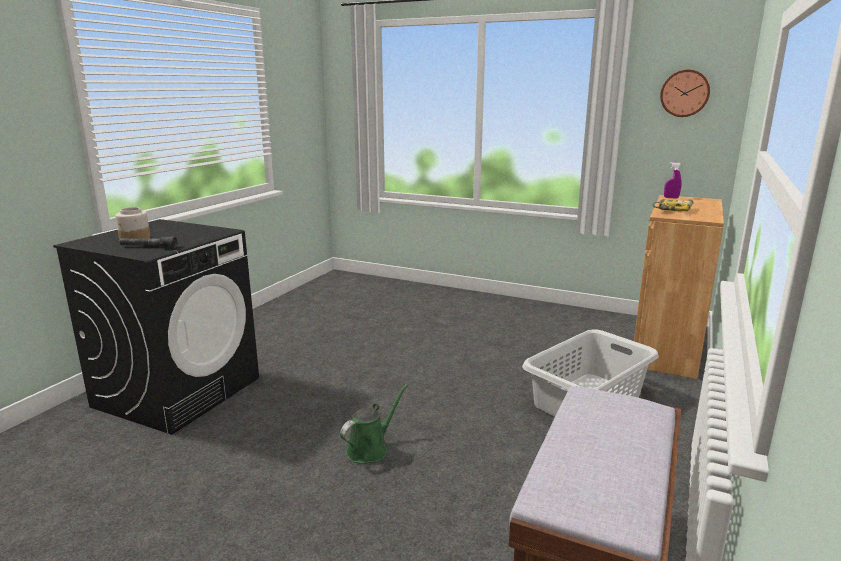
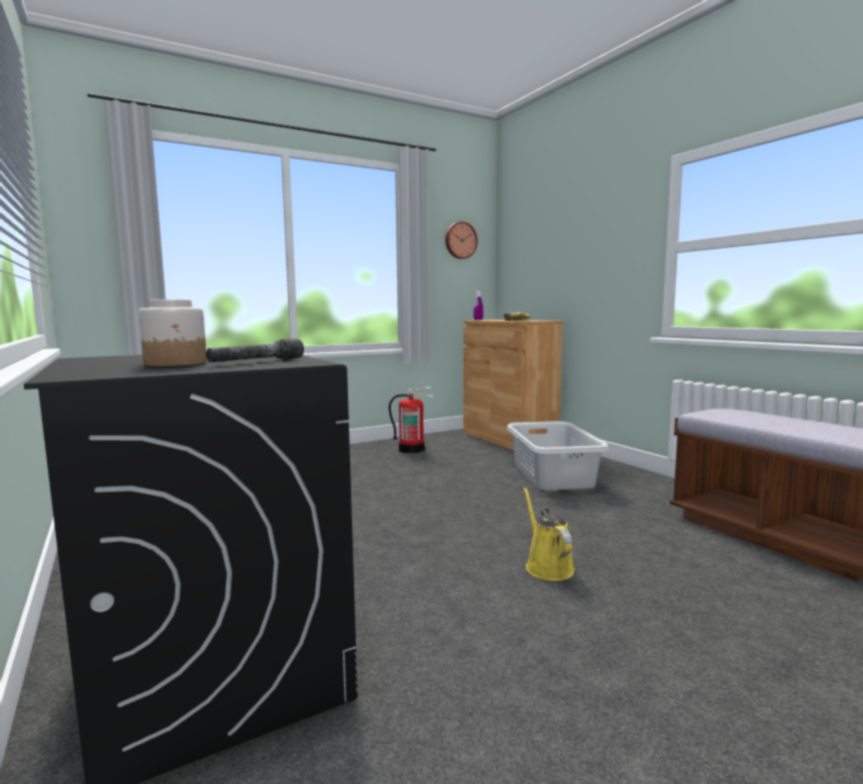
camera: 55 degrees left, 10 degrees down
(370, 449) = (547, 566): green watering can -> yellow watering can
(548, 322) = (411, 449): none -> fire extinguisher

